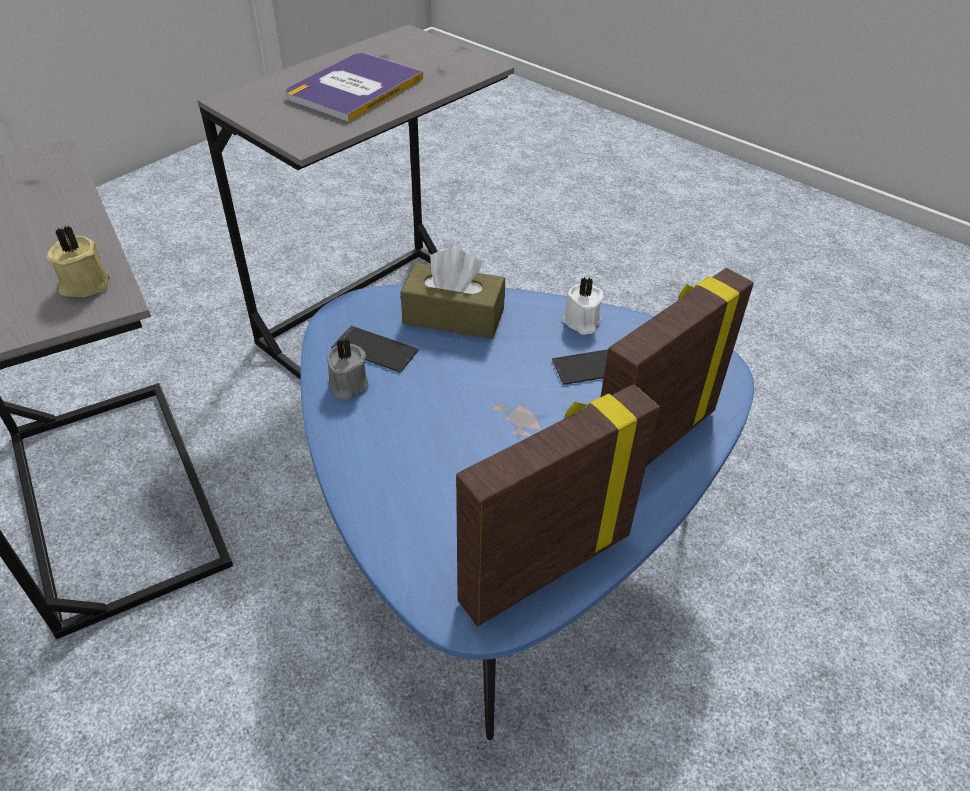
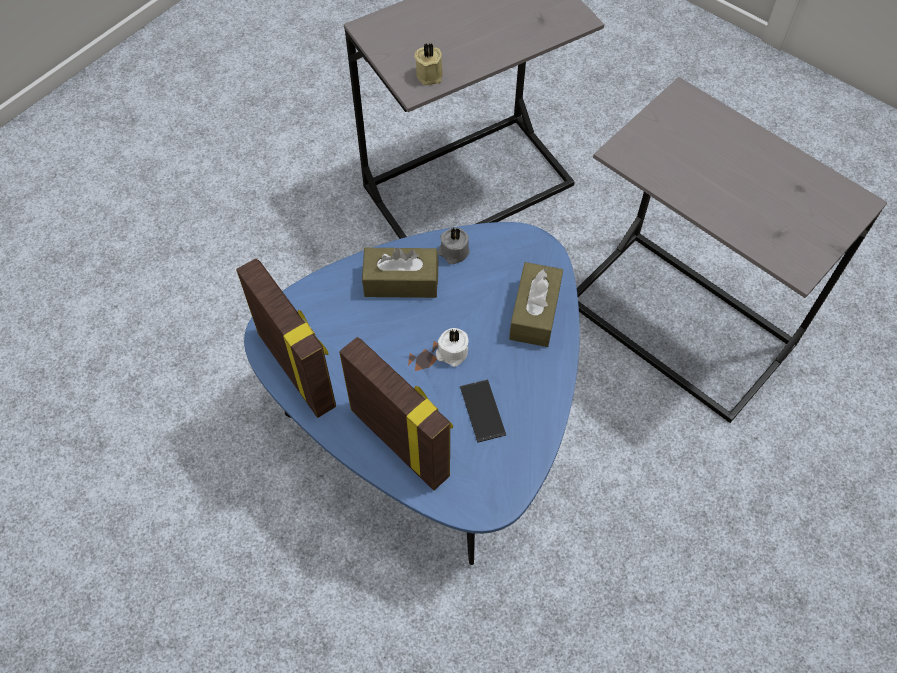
camera: 90 degrees right, 15 degrees up
(354, 88) = (723, 173): book -> none
(375, 349) = (491, 265): phone -> none
(389, 441) = (401, 281): none -> brown tissue box
(581, 322) = (536, 404): white candle -> white candle (452, 353)

